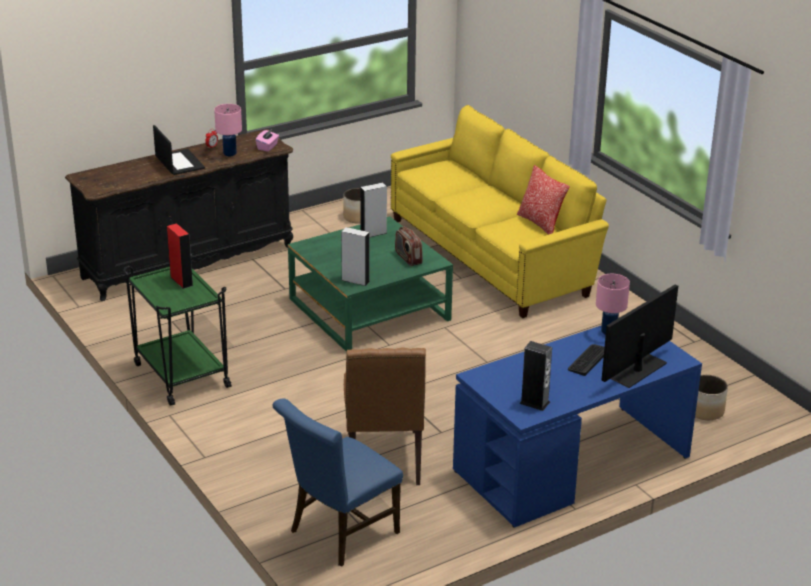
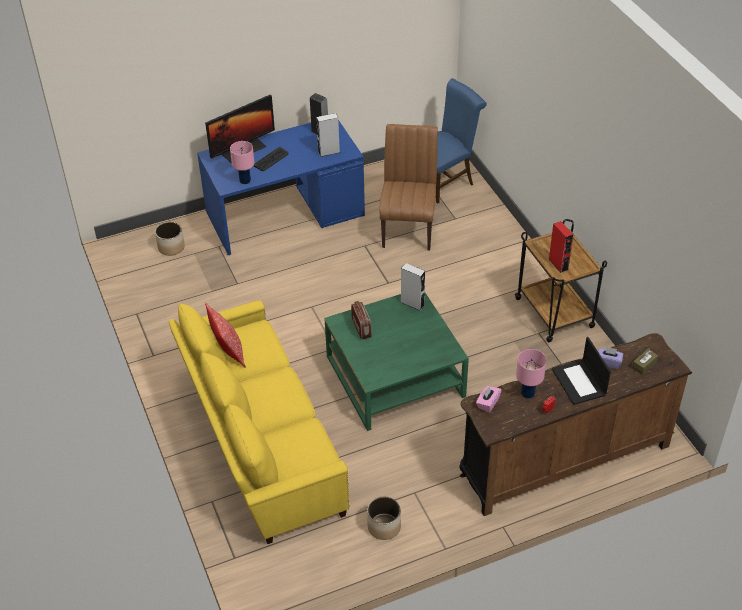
camera: 170 degrees left, 15 degrees up
(112, 175) = (644, 365): none -> brown tissue box
(147, 175) = (608, 363): none -> purple tissue box
(181, 375) = (554, 314): green cart -> brown cart
(373, 233) = (386, 365): grey speaker -> grey speaker (329, 152)

